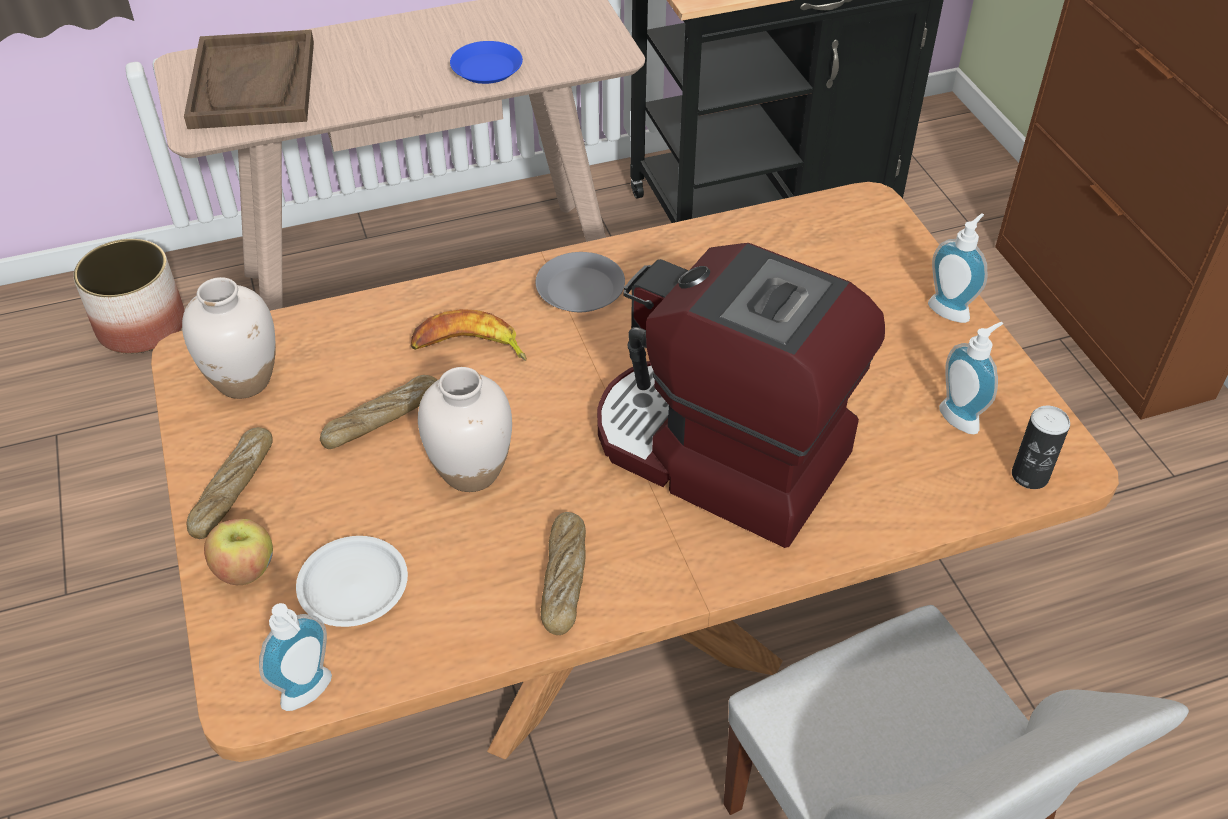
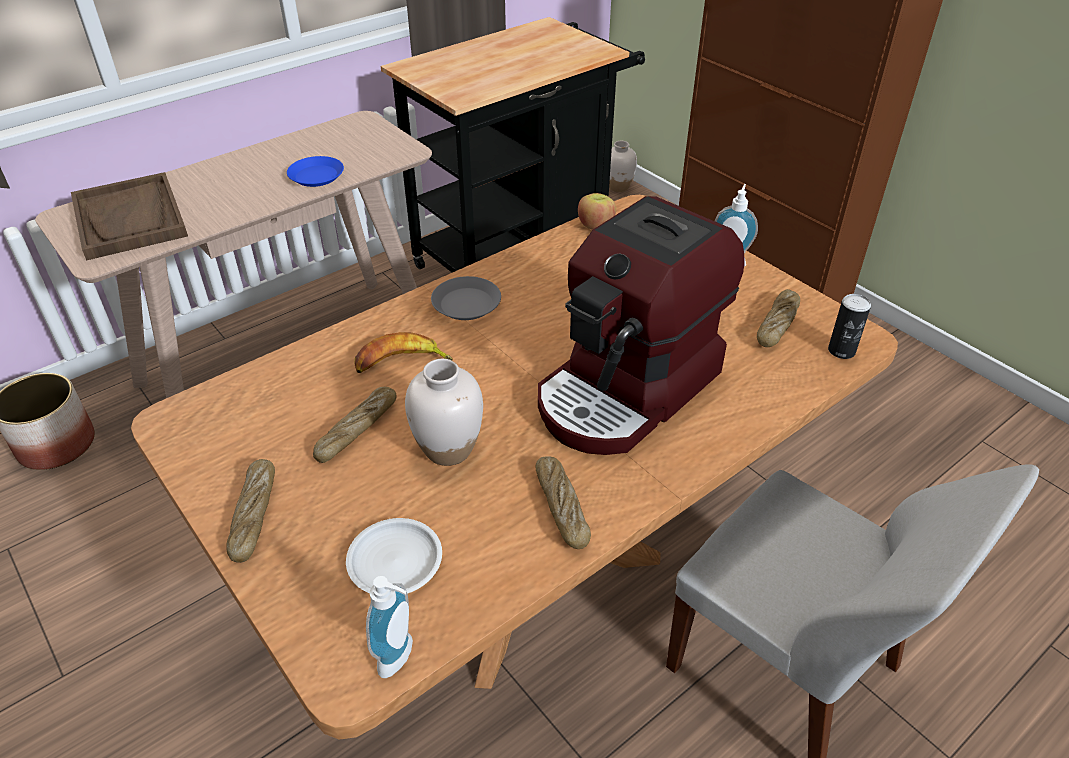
camera: 20 degrees left, 5 degrees down
(244, 380) = (225, 429): white vase -> white vase (618, 187)
(245, 570) = (295, 575): apple -> apple (596, 226)
(719, 456) = (629, 391): coffee machine -> coffee machine turned 60 degrees counterclockwise
(963, 416) = (777, 324): soap dispenser -> bread

